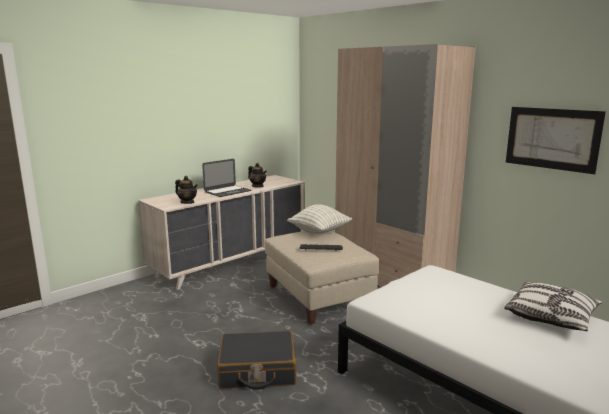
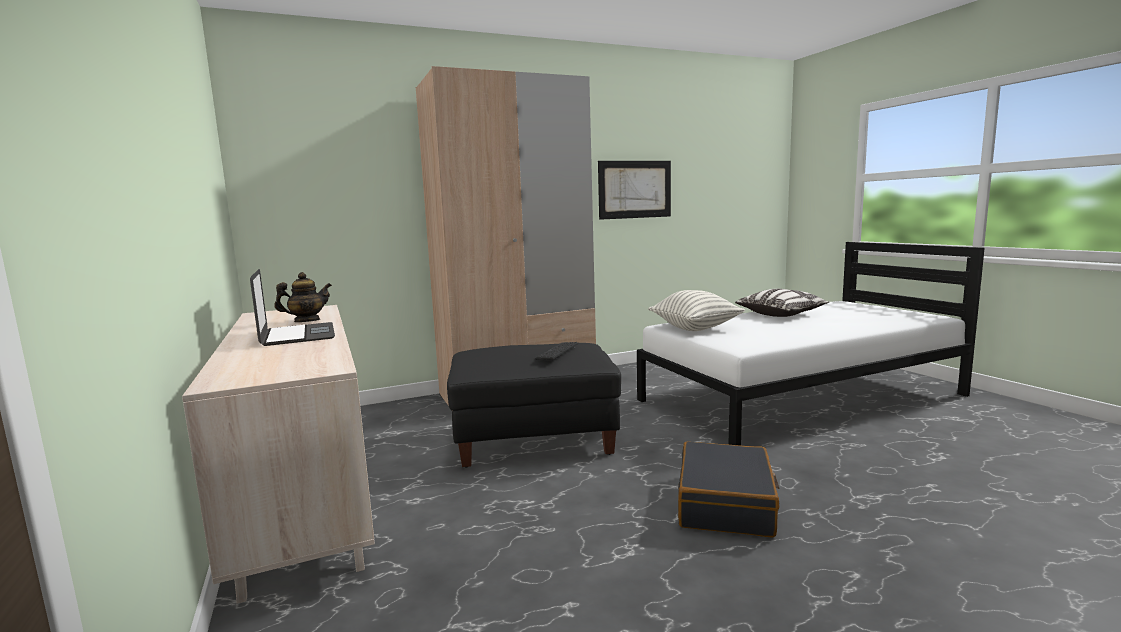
camera: 70 degrees left, 5 degrees down
(187, 202) = (325, 356): teapot -> none
(318, 297) = (534, 439): beige ottoman -> black ottoman
(319, 232) = (482, 351): pillow -> pillow (695, 328)

